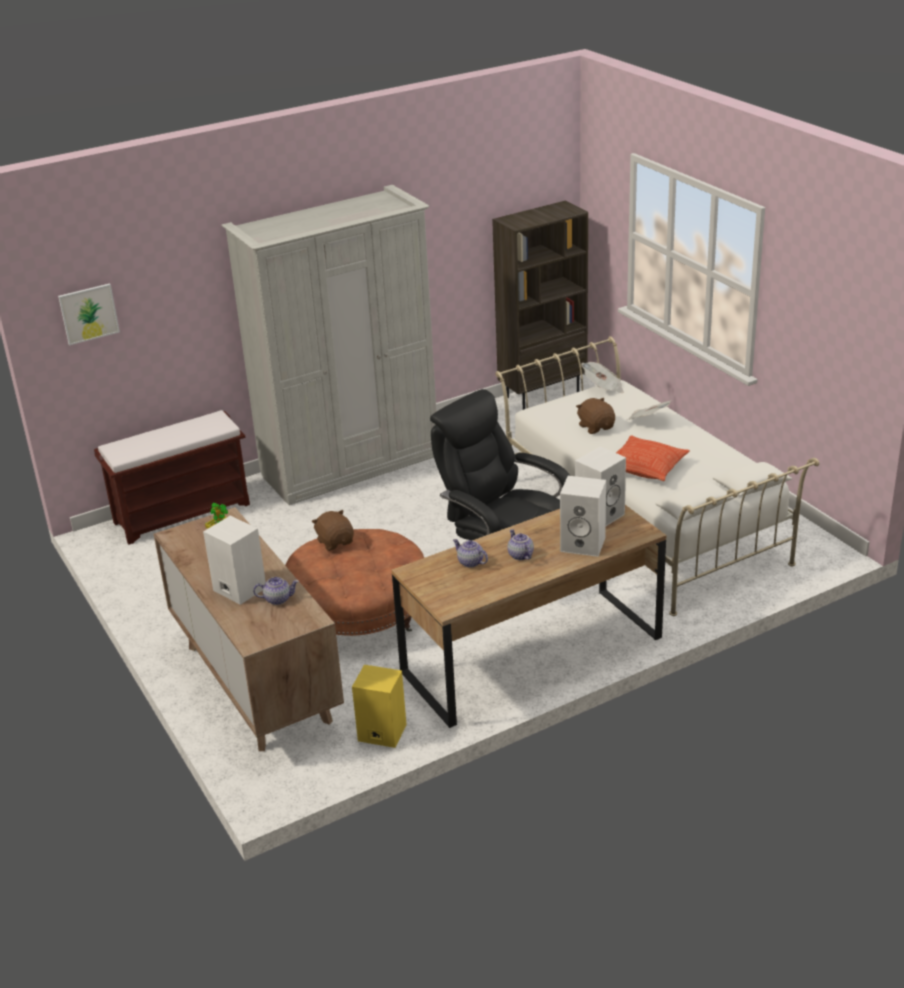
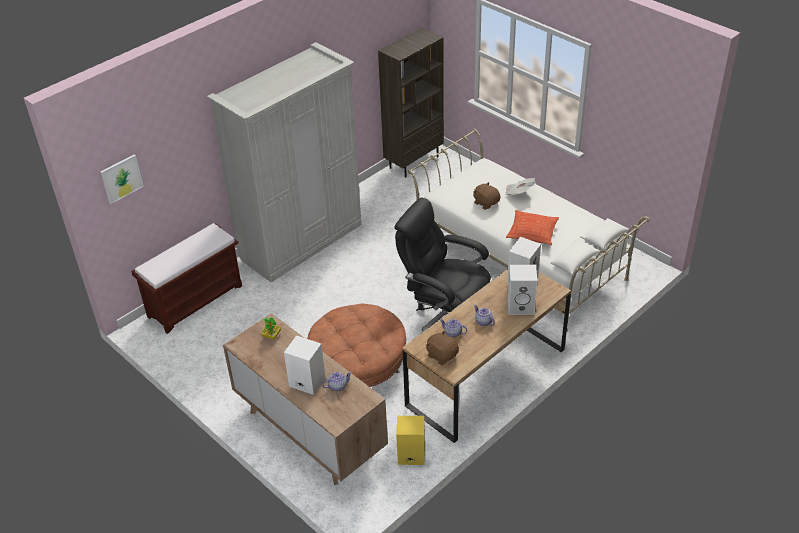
camera: 15 degrees left, 10 degrees up
(335, 542) = (337, 320): brown plush toy -> brown plush toy (442, 355)
(603, 388) = (478, 168): newspaper -> none

